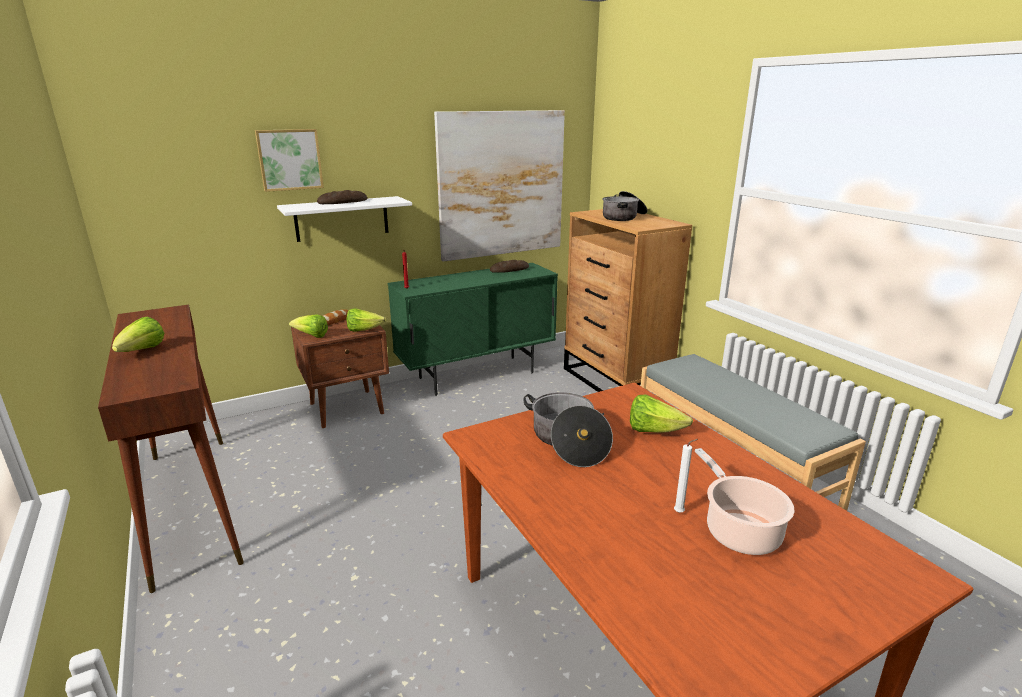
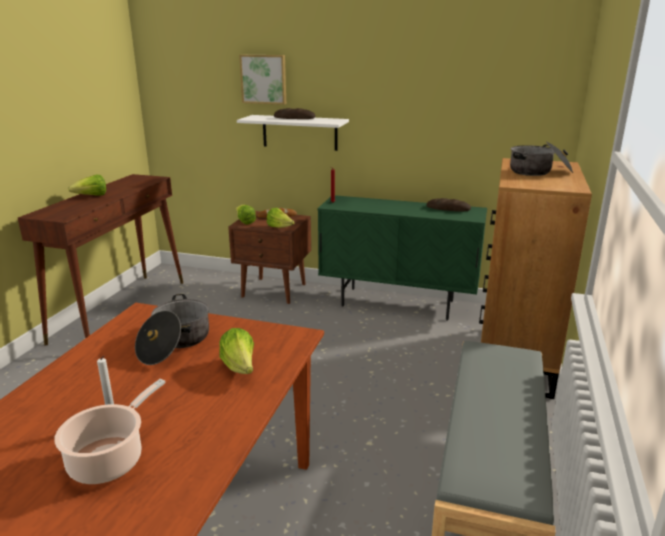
camera: 45 degrees right, 0 degrees up
(501, 184) = (457, 120): picture -> none

